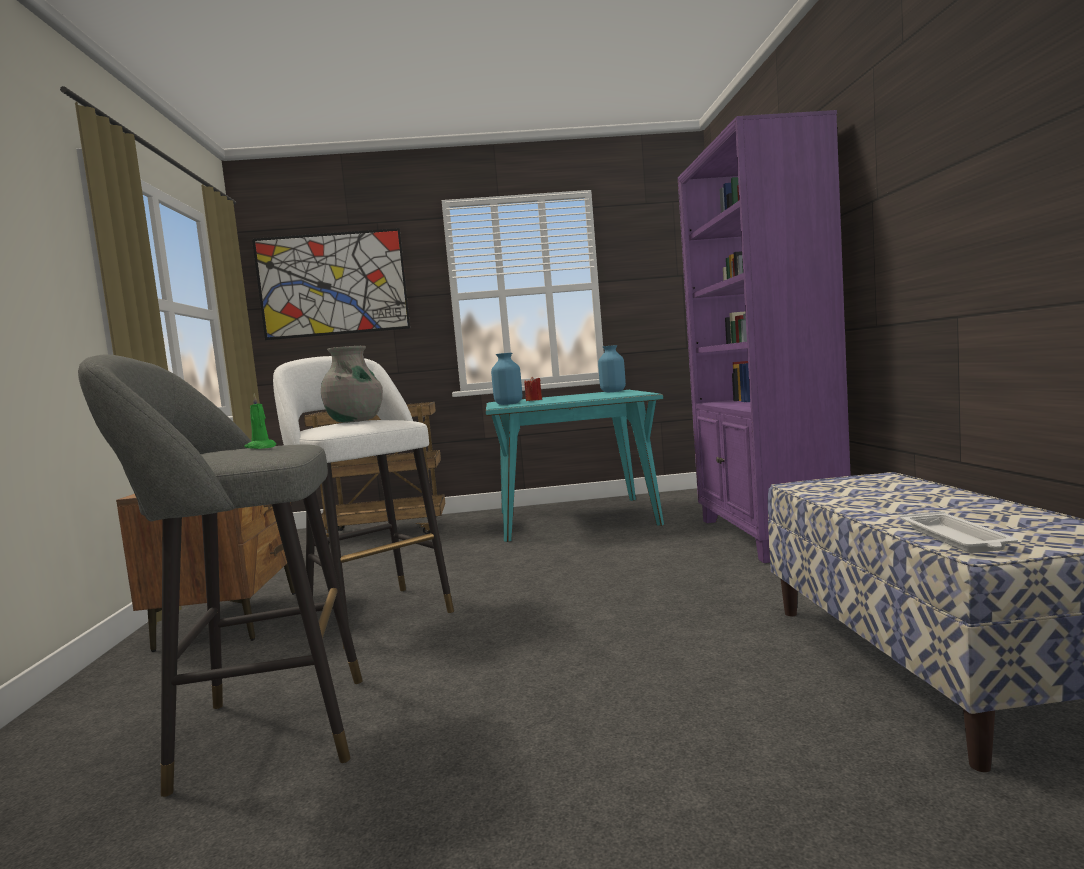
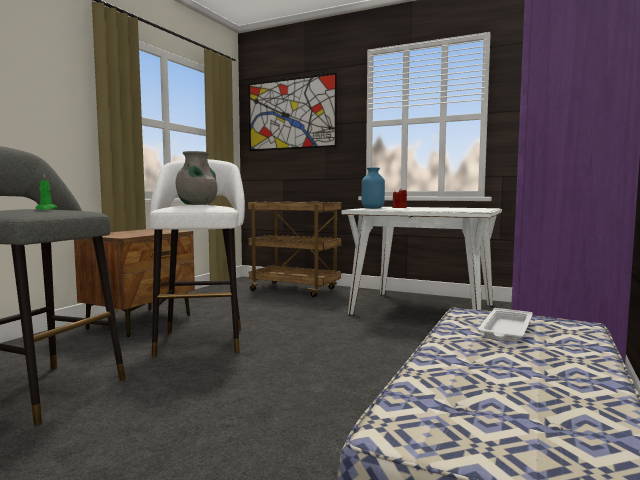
camera: 30 degrees right, 0 degrees up
(575, 519) = (422, 309): turquoise dining table -> white dining table
(612, 392) = (476, 208): blue vase -> none
(956, 539) = (422, 410): white tray -> white tray (506, 330)

